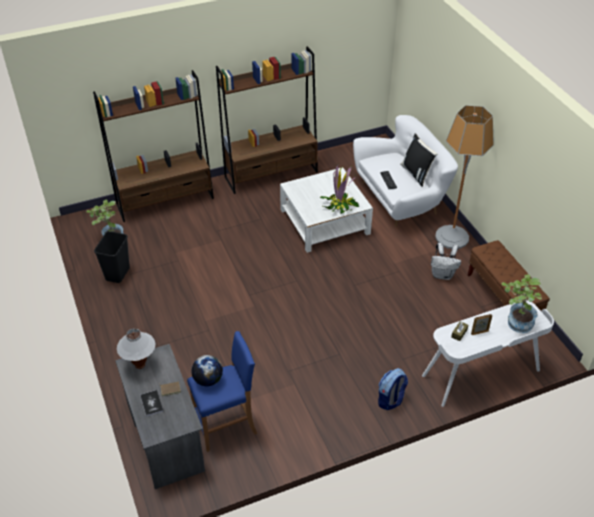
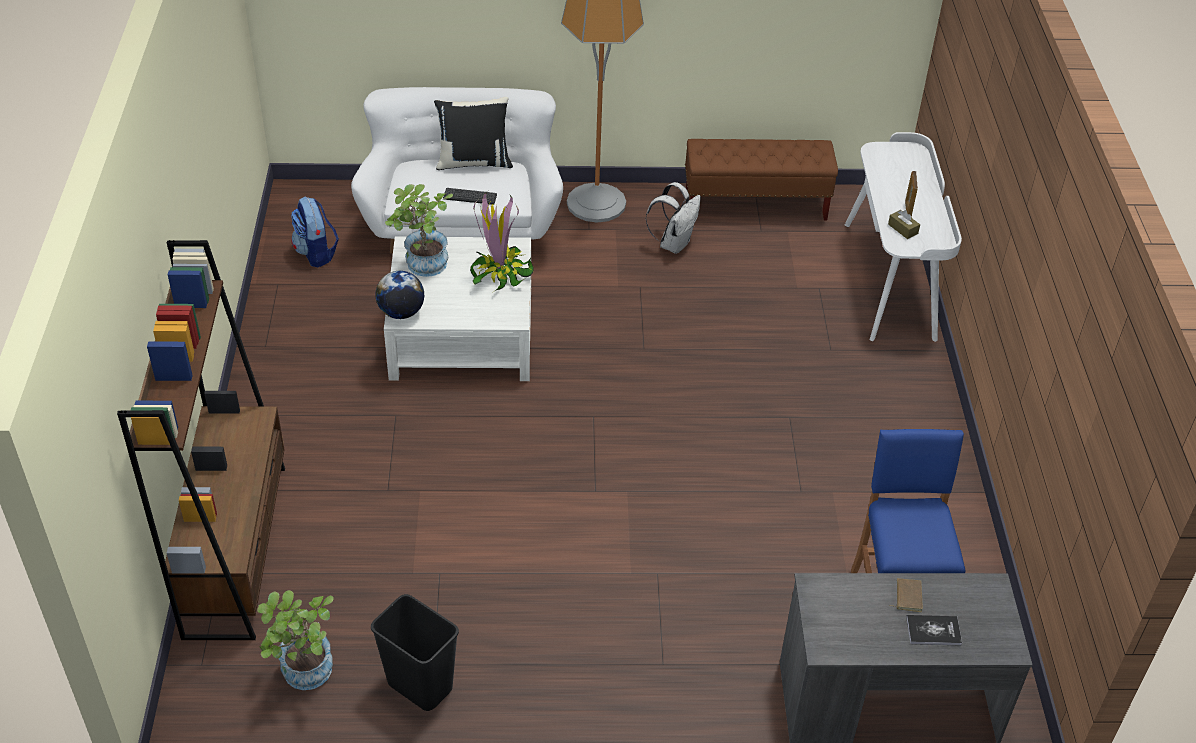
camera: 70 degrees left, 0 degrees up
(140, 365) = (834, 628): white table lamp -> none
(208, 380) = (901, 540): globe -> globe (401, 312)
(271, 174) = (274, 361): brown bookcase -> none
(390, 400) = (906, 390): backpack -> backpack (316, 253)
(516, 323) = (902, 171): potted plant -> potted plant (422, 267)

